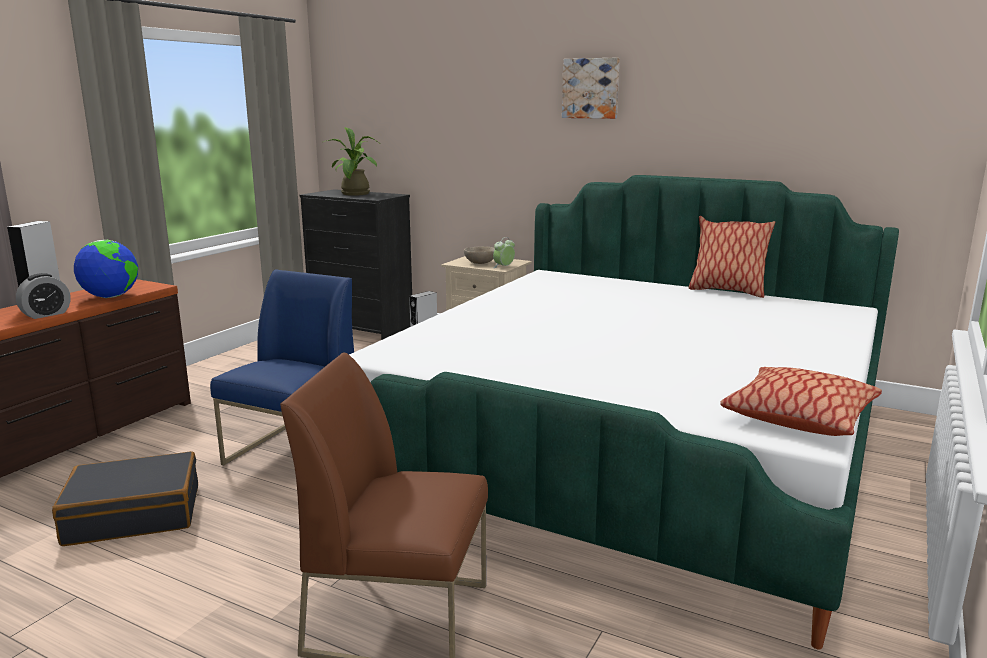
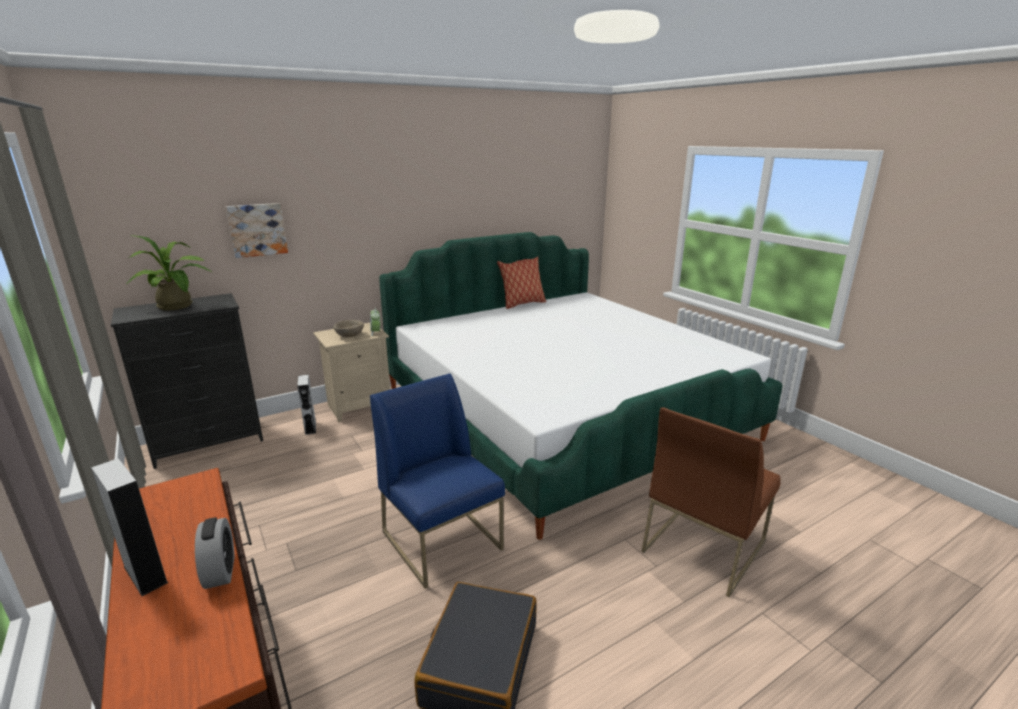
camera: 60 degrees left, 5 degrees up
(111, 297) = (202, 515): globe -> none
(591, 88) = (403, 179): picture -> picture (257, 229)
(799, 417) = (720, 349): pillow -> none

